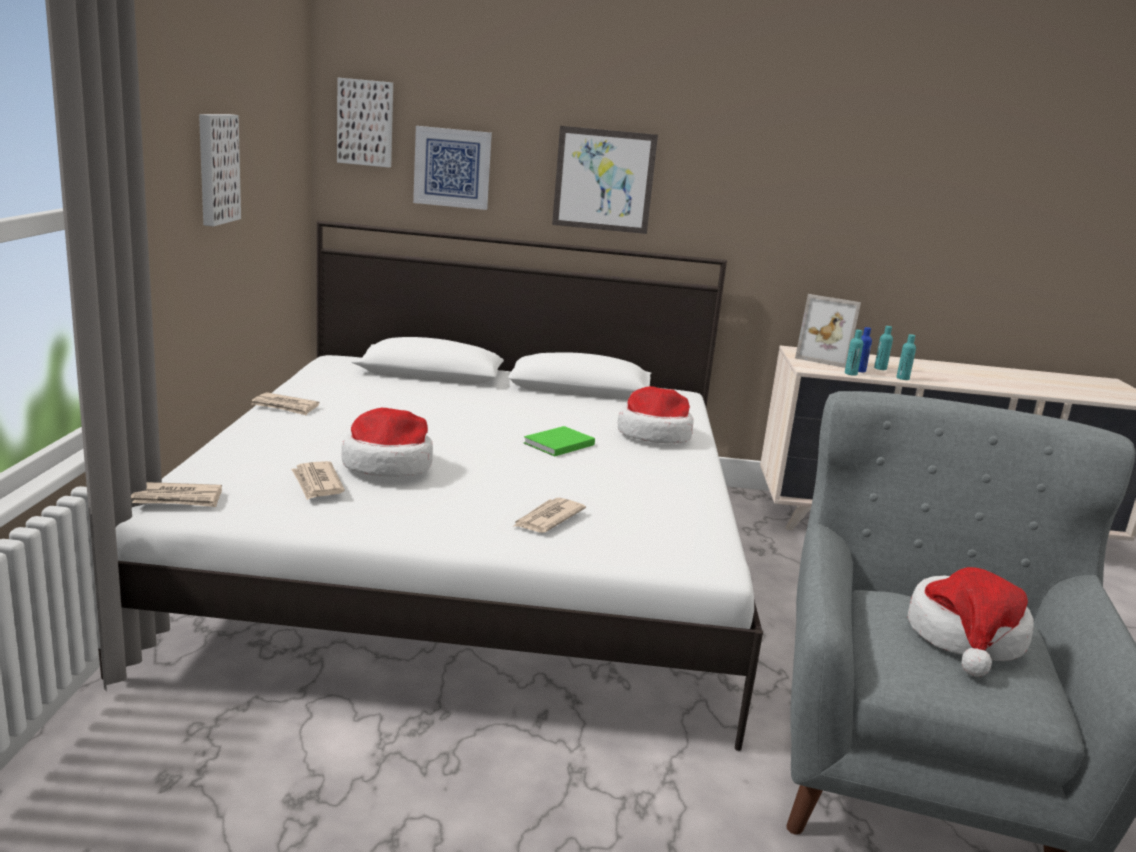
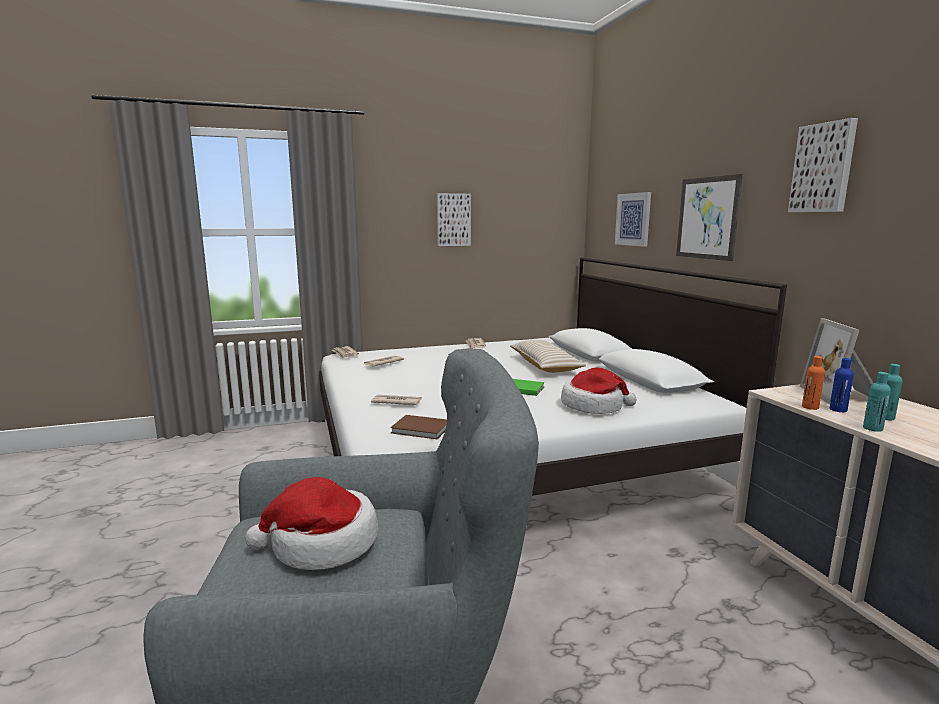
camera: 70 degrees right, 5 degrees down
(365, 123) = (602, 196): picture -> picture (824, 168)
(388, 464) = (423, 367): hat -> none
(466, 407) = (544, 365): none -> beige pillow
(674, 528) = (422, 430): none -> brown book
(850, 373) = (810, 407): turquoise bottle -> orange bottle

